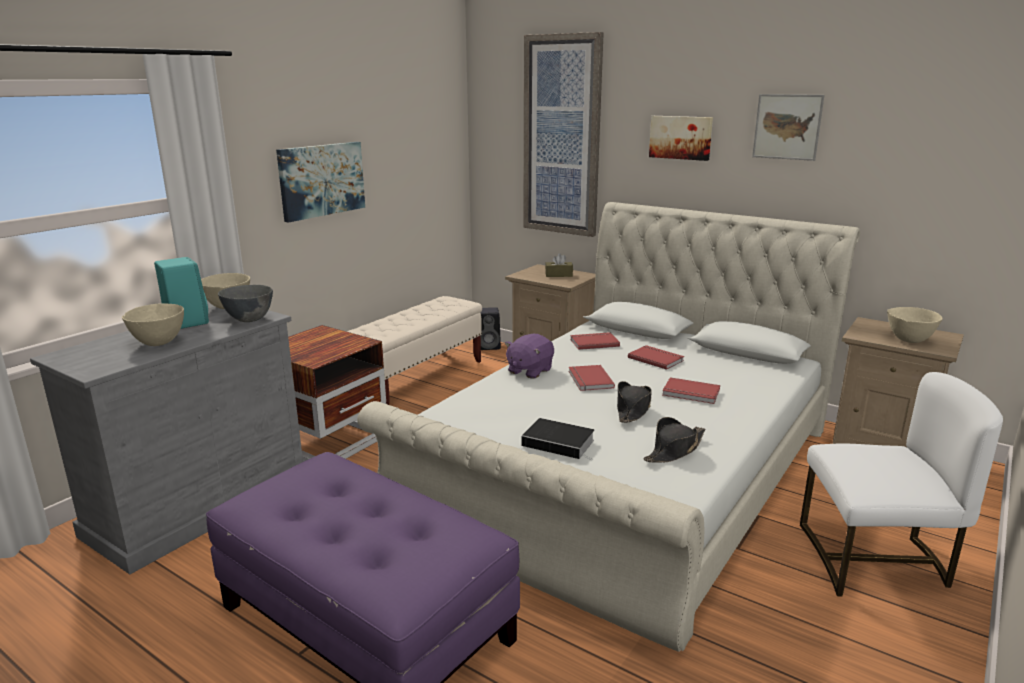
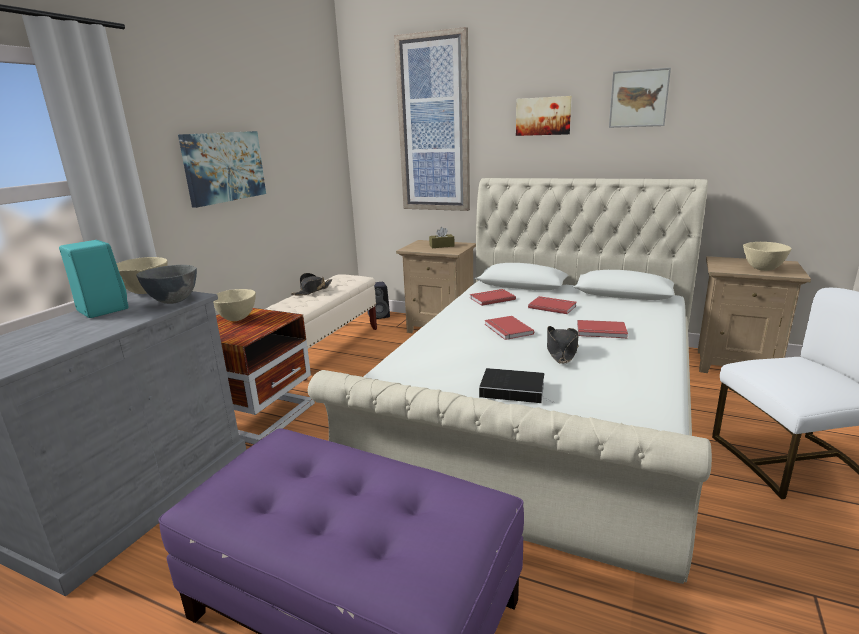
camera: 10 degrees left, 0 degrees up
(158, 343) = (74, 333): beige bowl -> beige bowl (236, 319)
(529, 371) = (448, 327): purple plush toy -> none
(674, 450) = (622, 383): black hat -> black hat (312, 290)

